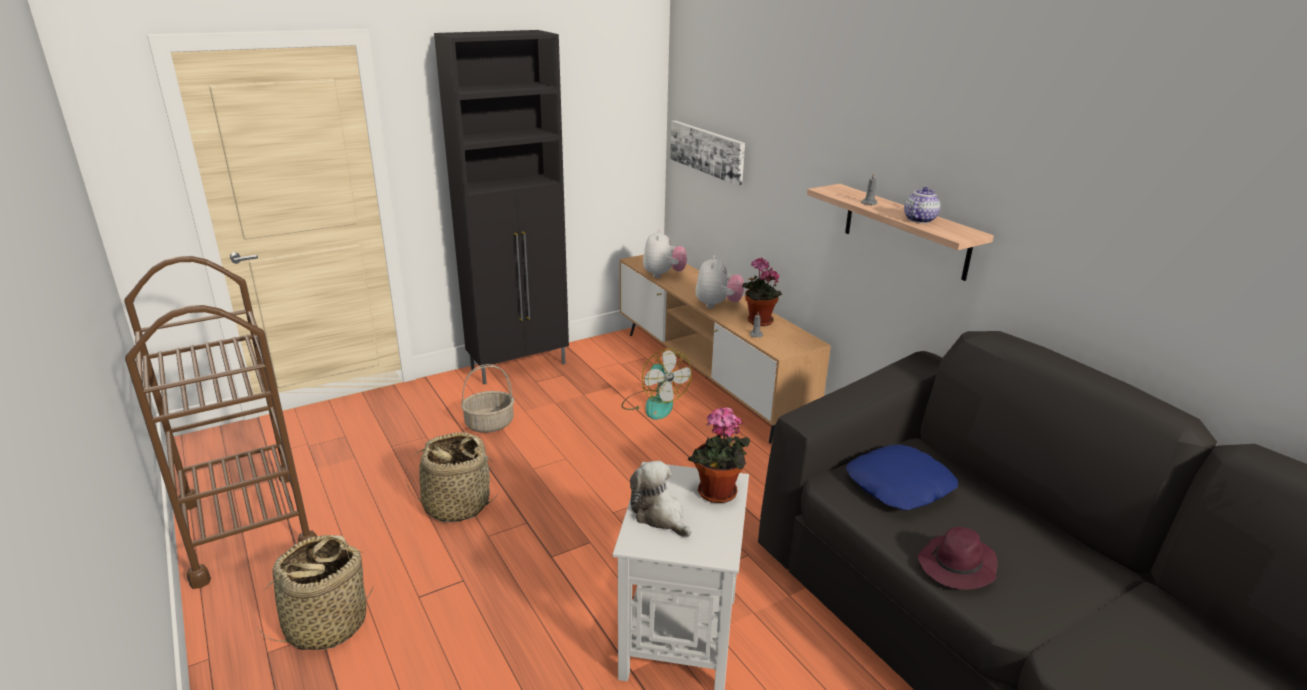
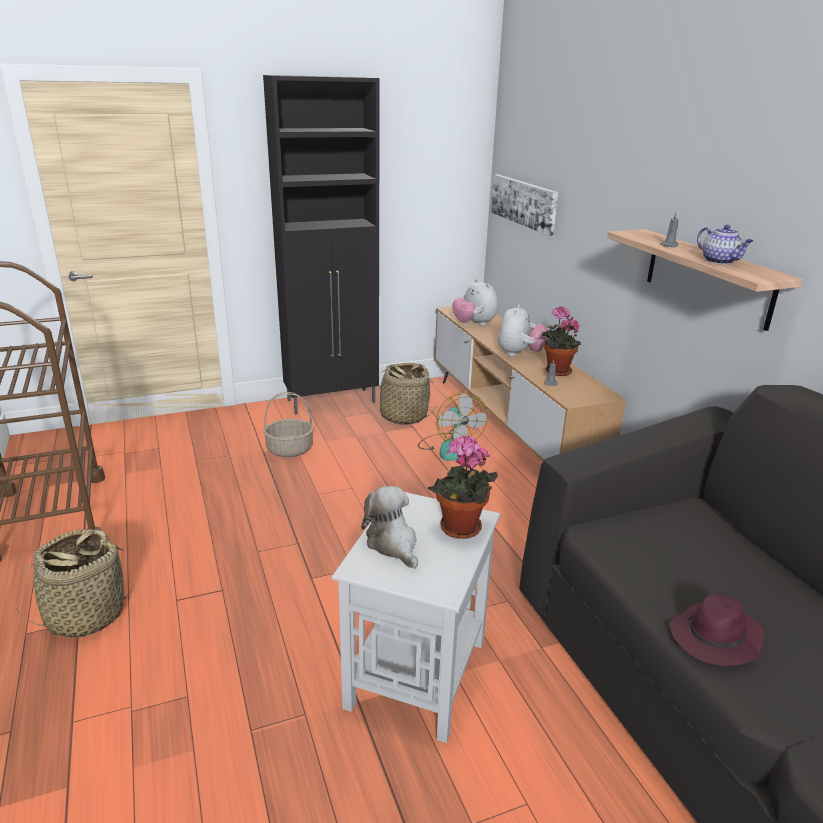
camera: 10 degrees right, 0 degrees up
(456, 505) = (237, 519): basket -> basket (403, 416)
(663, 275) = (474, 324): plush toy -> plush toy turned 135 degrees clockwise
(900, 486) = (668, 545): blue pillow -> none
(919, 219) = (720, 261): teapot -> teapot turned 105 degrees clockwise

